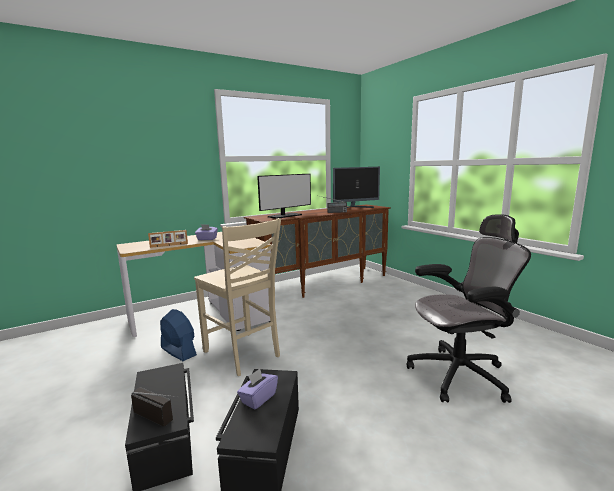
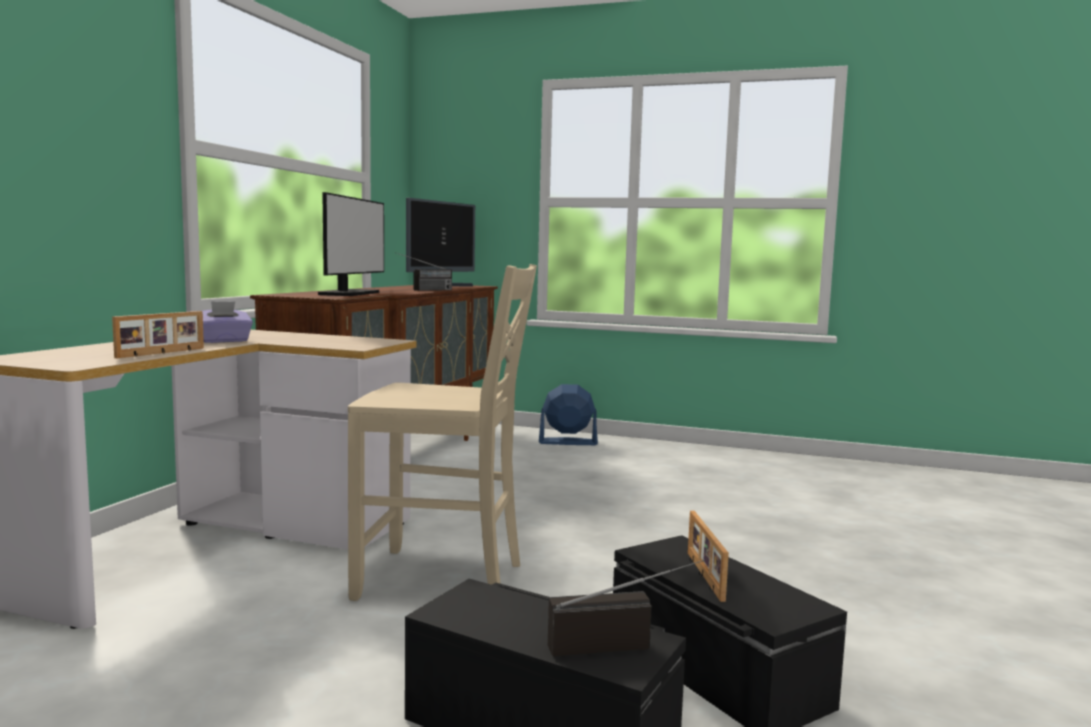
camera: 40 degrees left, 5 degrees down
(178, 351) = (283, 616): blue fan -> blue fan (567, 442)
(258, 398) = (703, 575): purple tissue box -> picture frame
(459, 375) = (791, 519): office chair -> none

